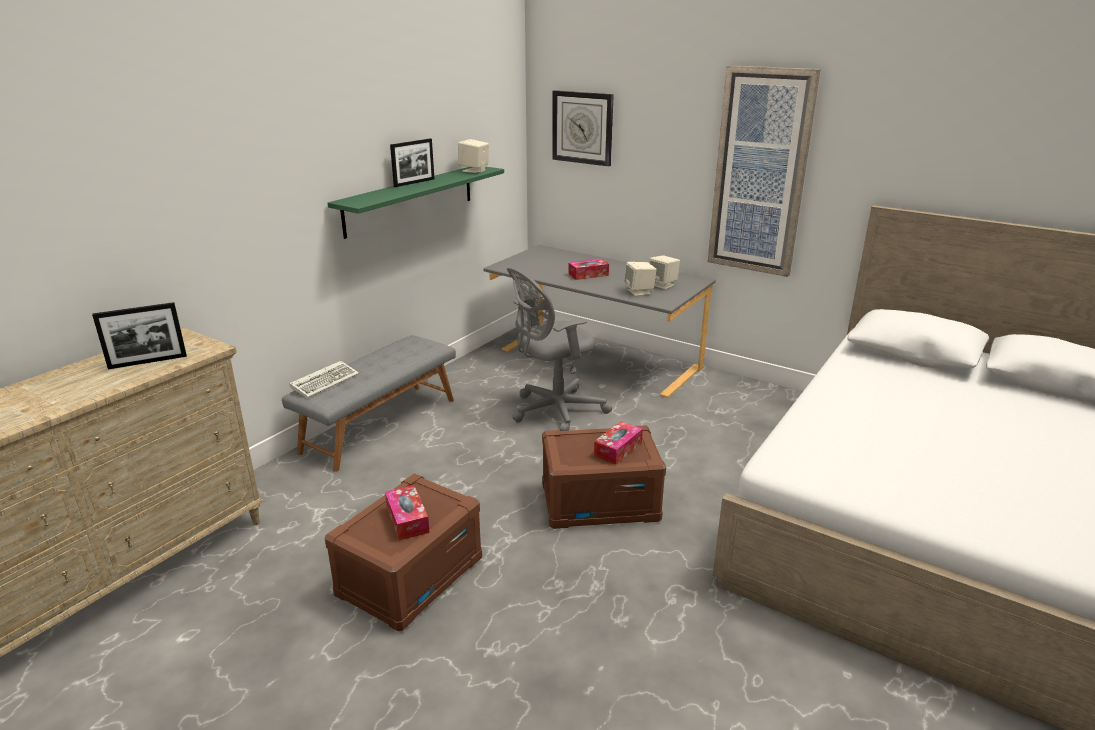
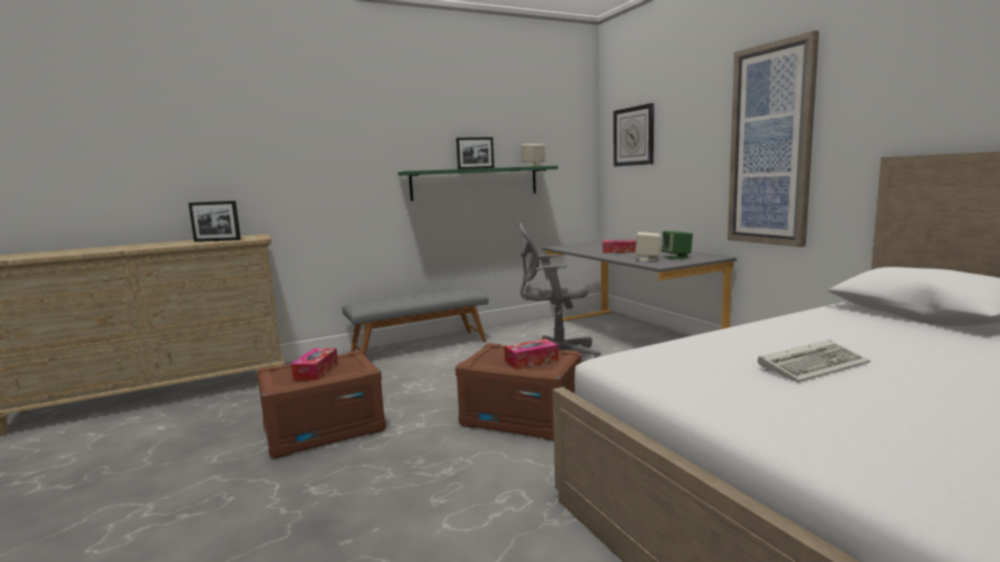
camera: 30 degrees right, 15 degrees down
(326, 381) = (375, 300): keyboard -> keyboard (813, 365)
(662, 285) = (676, 257): beige speaker -> green speaker

